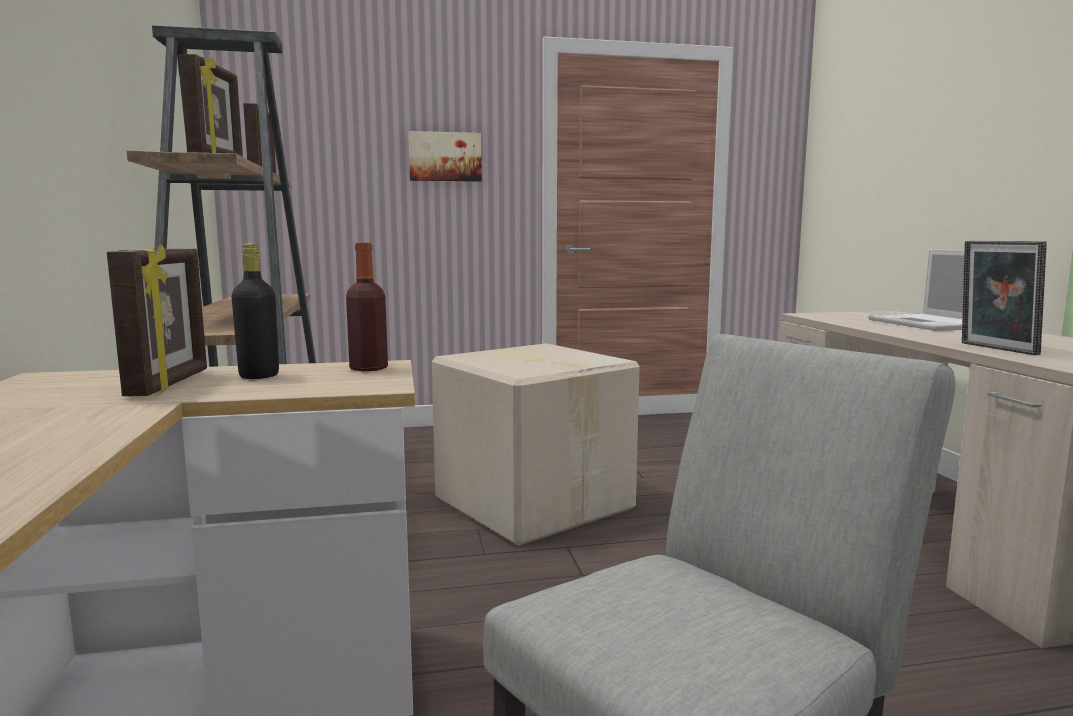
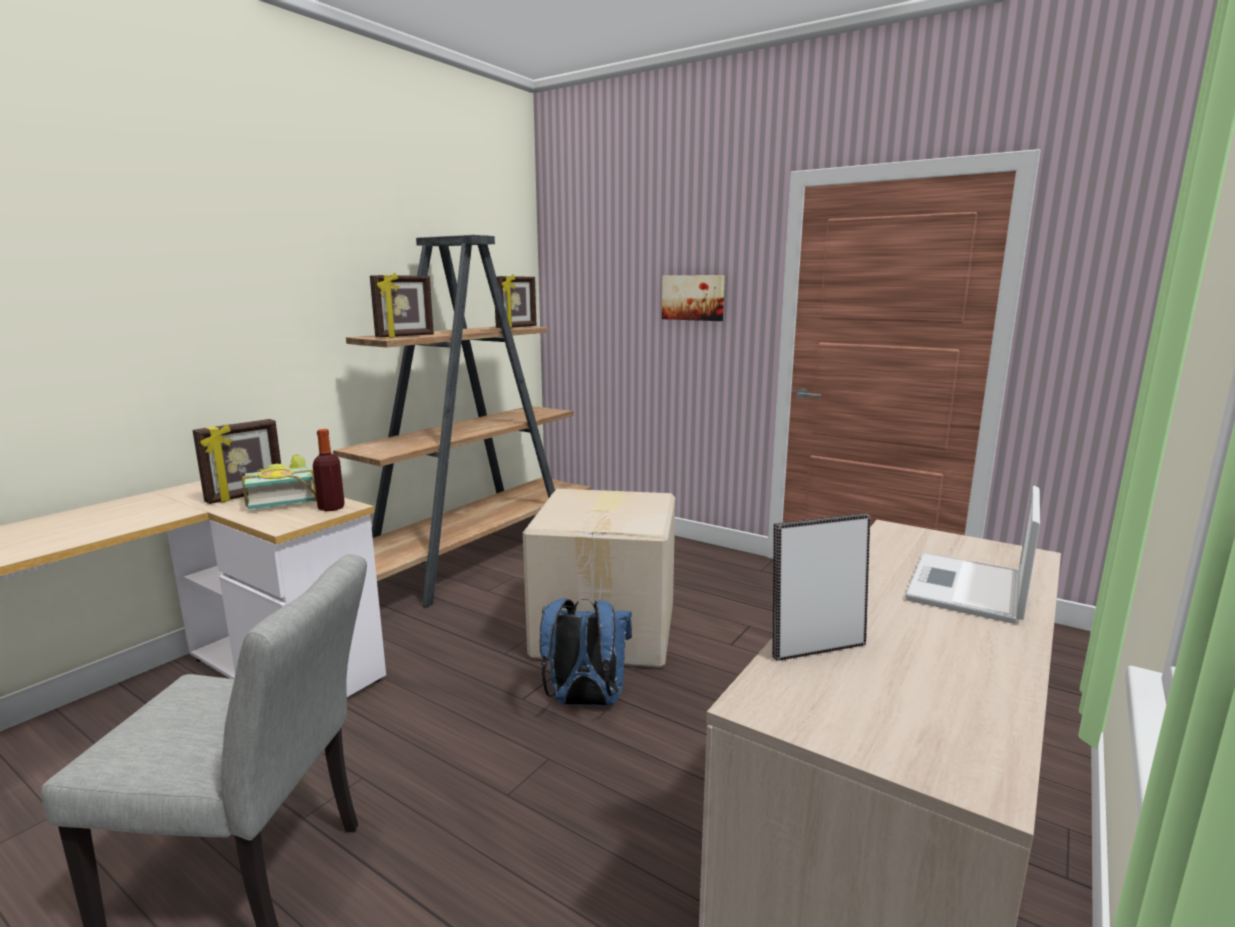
camera: 45 degrees right, 5 degrees up
(259, 376) = (282, 500): black bottle -> book
(633, 552) = (584, 702): none -> blue backpack
(994, 349) = (815, 648): picture frame -> picture frame turned 45 degrees clockwise

